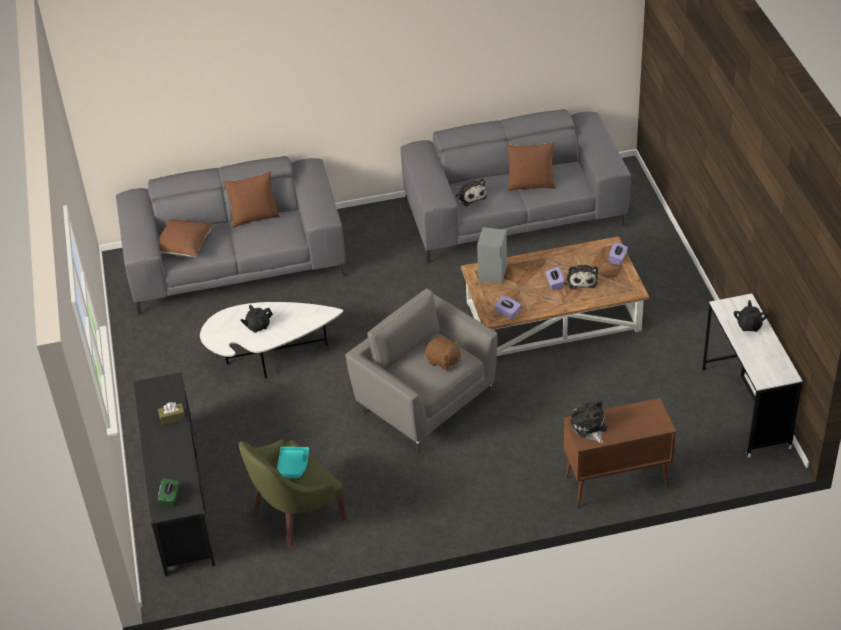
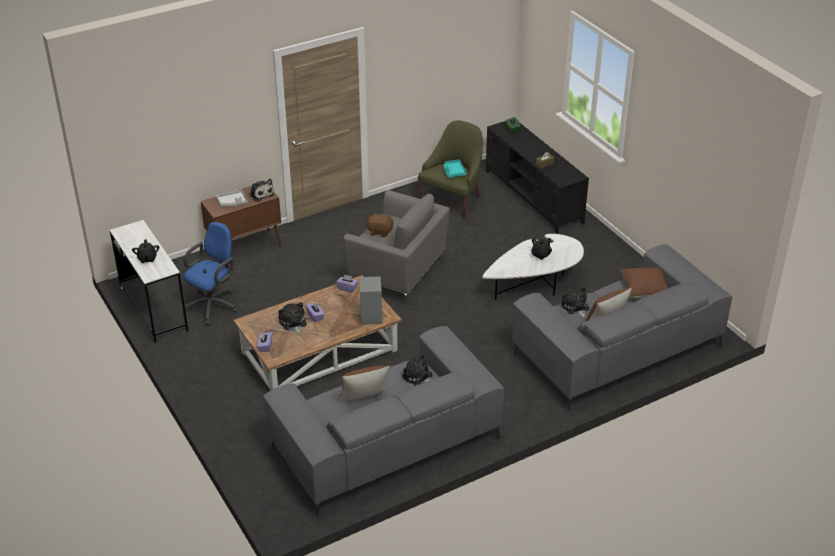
camera: 160 degrees right, 5 degrees down
(271, 239) = (575, 307): none -> plush toy
(631, 420) = (232, 202): none -> grey tray
(667, 399) = (214, 305): none -> blue office chair

